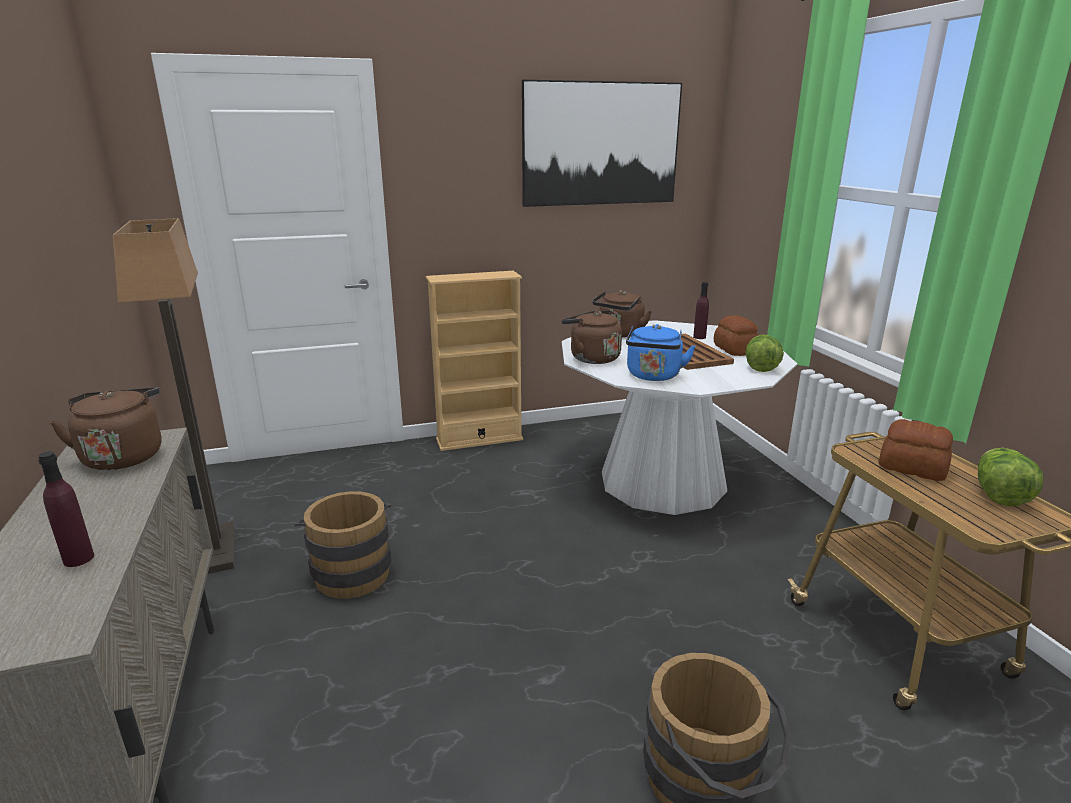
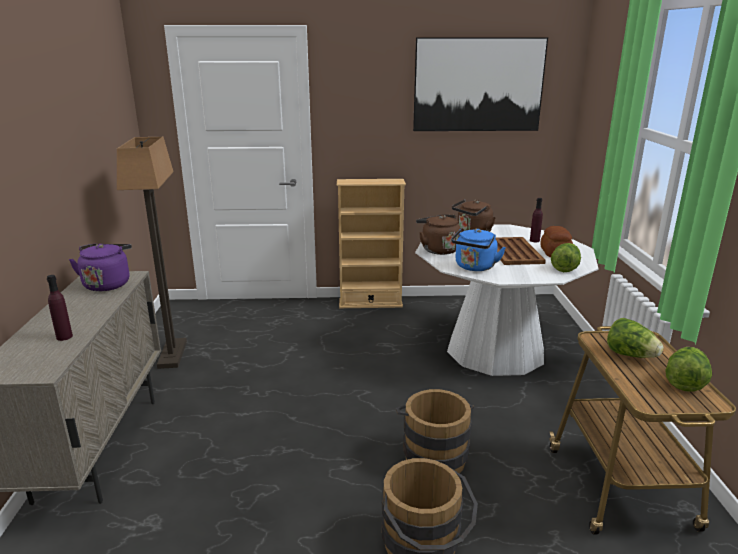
camera: 15 degrees right, 0 degrees up
(123, 456) = (107, 284): brown kettle -> purple kettle
(351, 571) = (248, 380): brown bucket -> brown bucket (433, 455)
(911, 468) = (630, 355): bread -> lettuce

